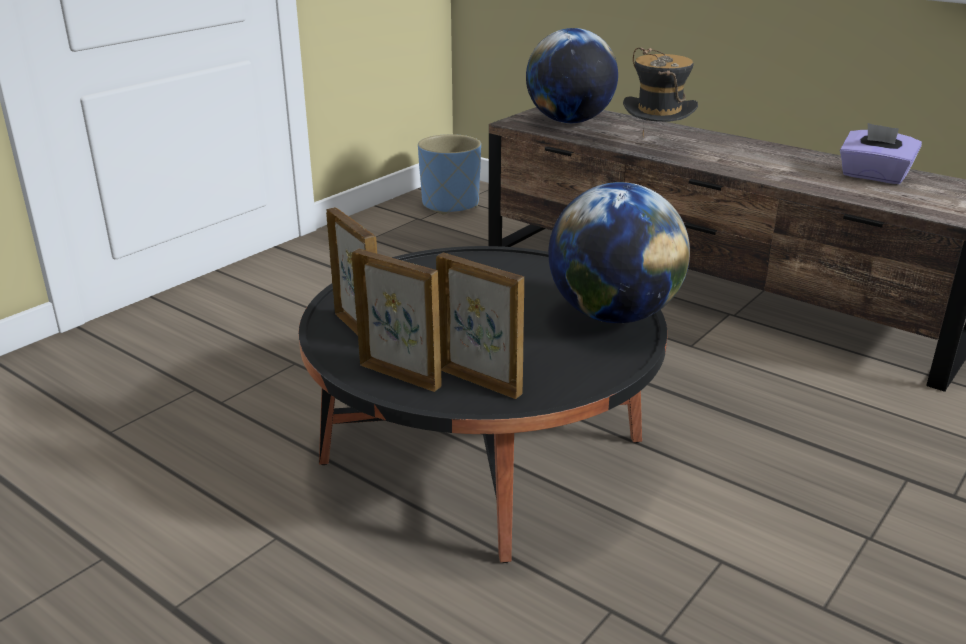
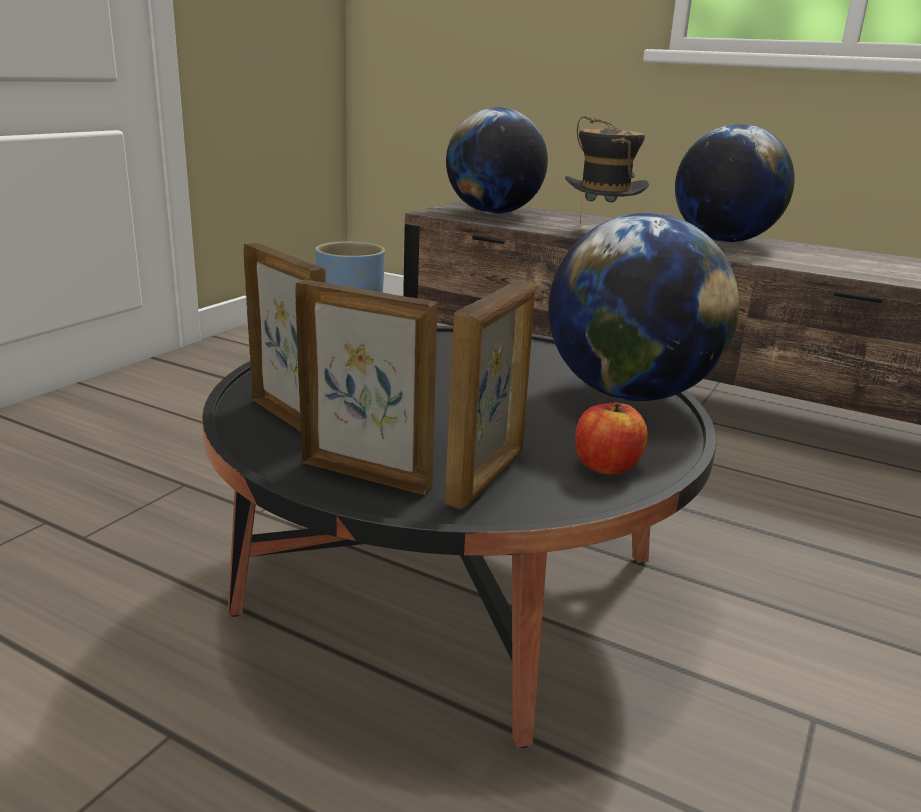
camera: 10 degrees left, 5 degrees down
(480, 381) = (487, 478): picture frame -> picture frame turned 90 degrees clockwise
(568, 375) = (606, 466): none -> apple
(769, 156) = (723, 241): none -> globe
(874, 176) = (844, 257): purple tissue box -> none

